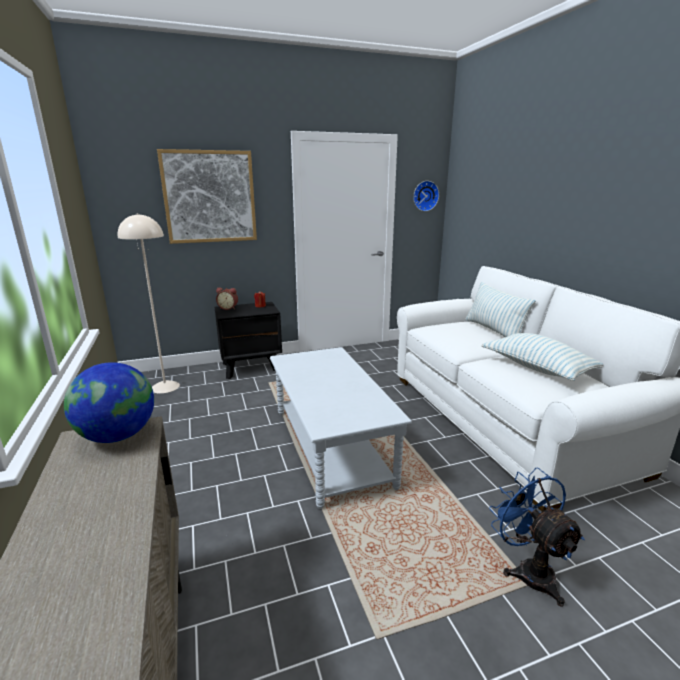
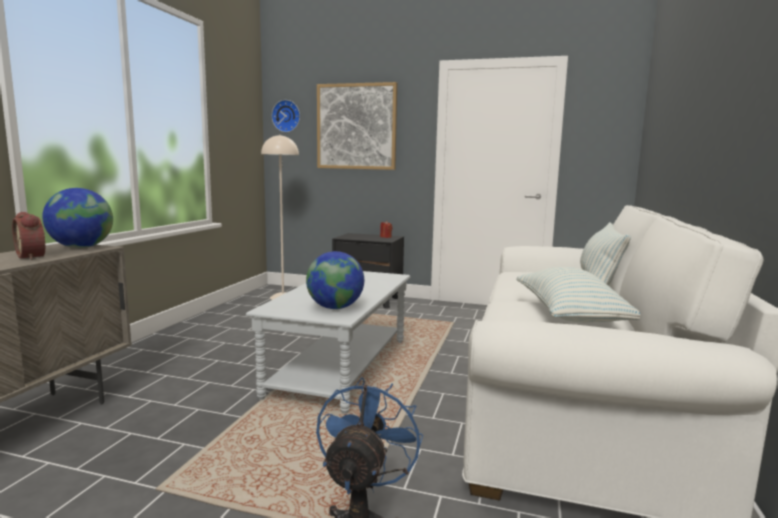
camera: 35 degrees right, 10 degrees down
(228, 308) = (356, 235): alarm clock -> alarm clock (34, 257)
(367, 406) = (335, 308): none -> globe
(425, 196) = (607, 128): wall clock -> wall clock (287, 116)

